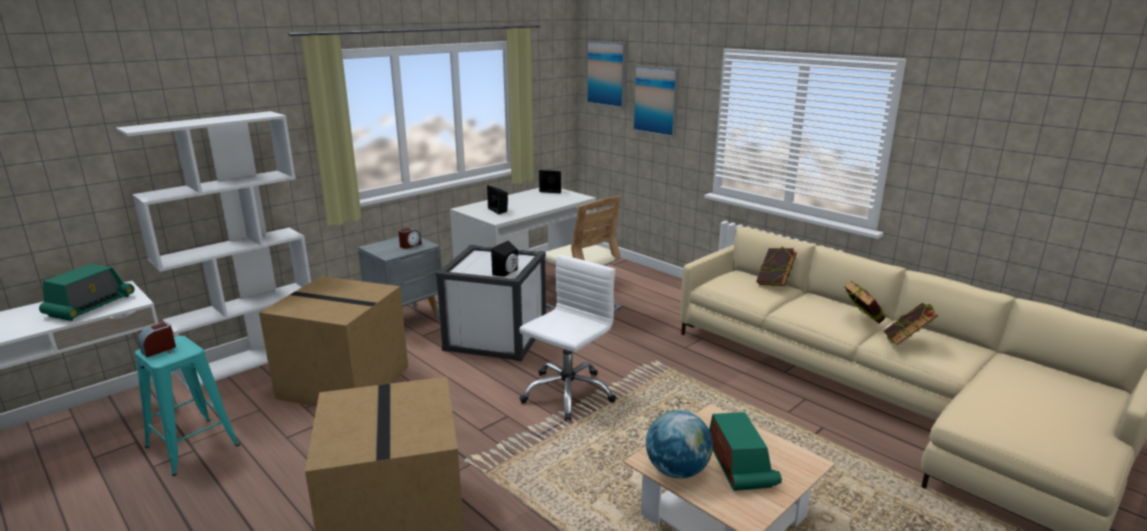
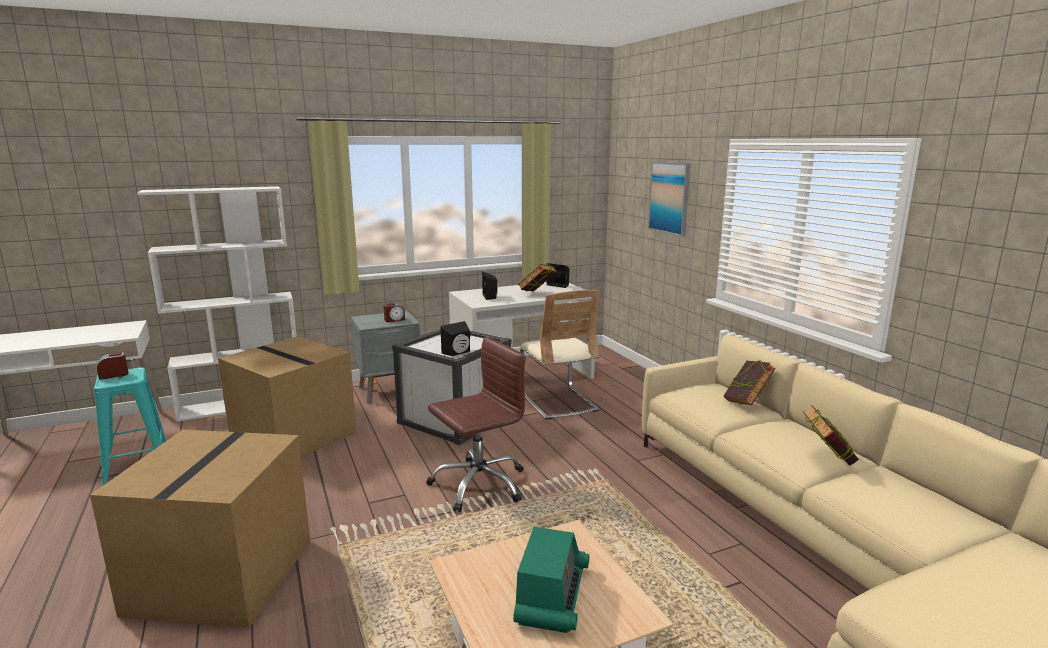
camera: 20 degrees right, 5 degrees down
(90, 306) = (95, 334): radio -> none
(567, 393) = (478, 484): white office chair -> brown office chair
(607, 74) = (630, 172): picture -> none
(677, 471) = (475, 585): globe -> none
(905, 344) = (867, 496): book -> book (537, 294)

